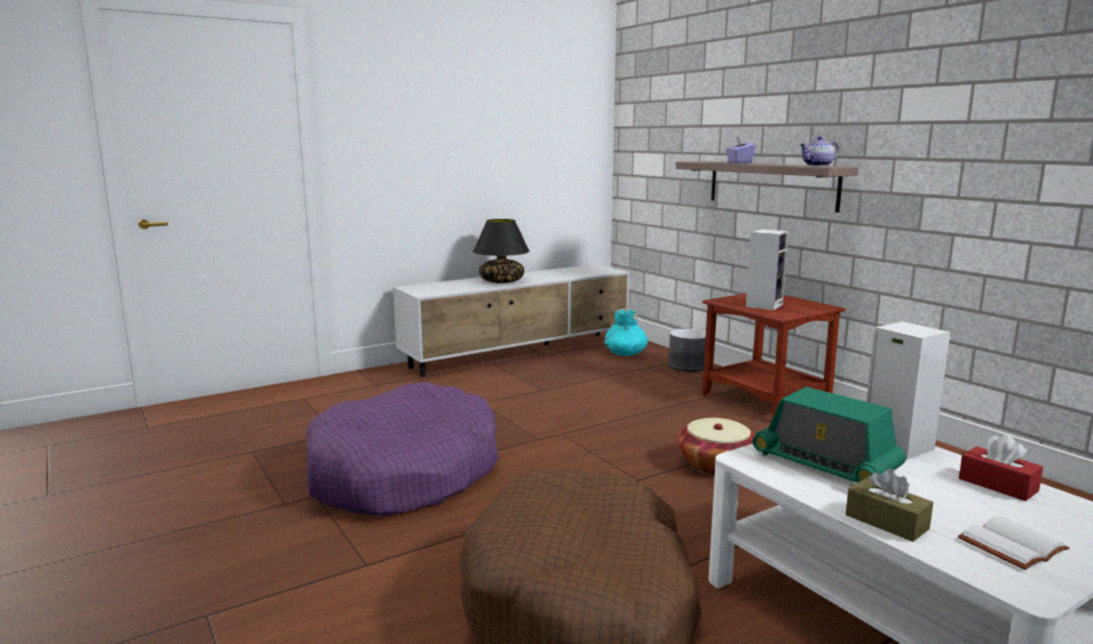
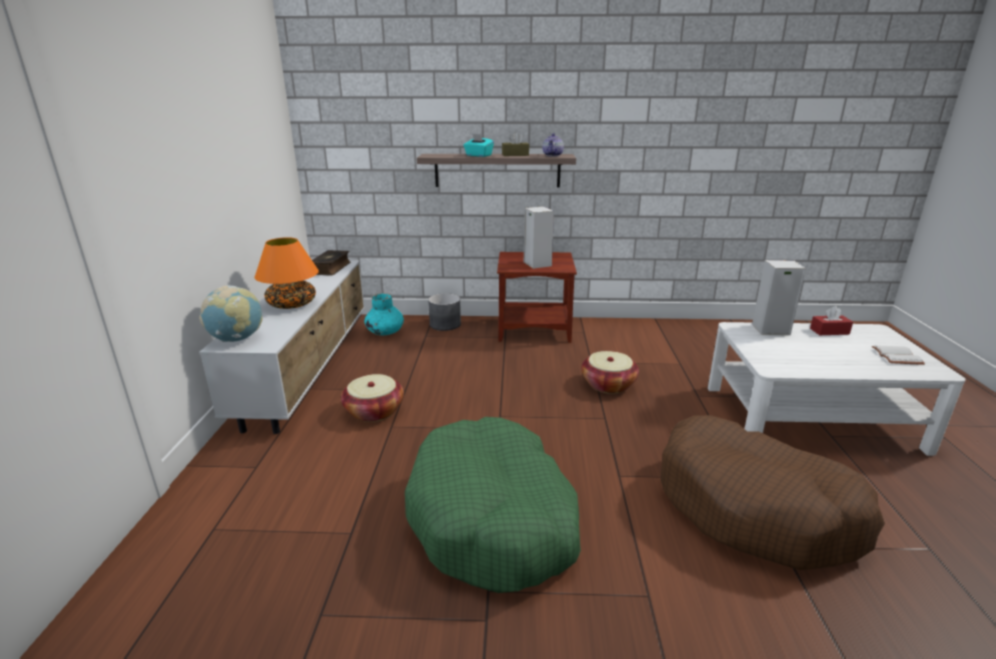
camera: 55 degrees left, 10 degrees up
(404, 473) = (494, 518): purple dog bed -> green dog bed
(422, 287) = (236, 339): none -> globe
(493, 391) = (374, 411): none -> basket
(501, 281) = (291, 304): black table lamp -> orange table lamp
(591, 271) = (330, 268): none -> book
(739, 163) = (478, 155): purple tissue box -> turquoise tissue box
(825, 463) = (787, 353): radio -> none
(886, 522) = (867, 370): brown tissue box -> brown tissue box (515, 155)

